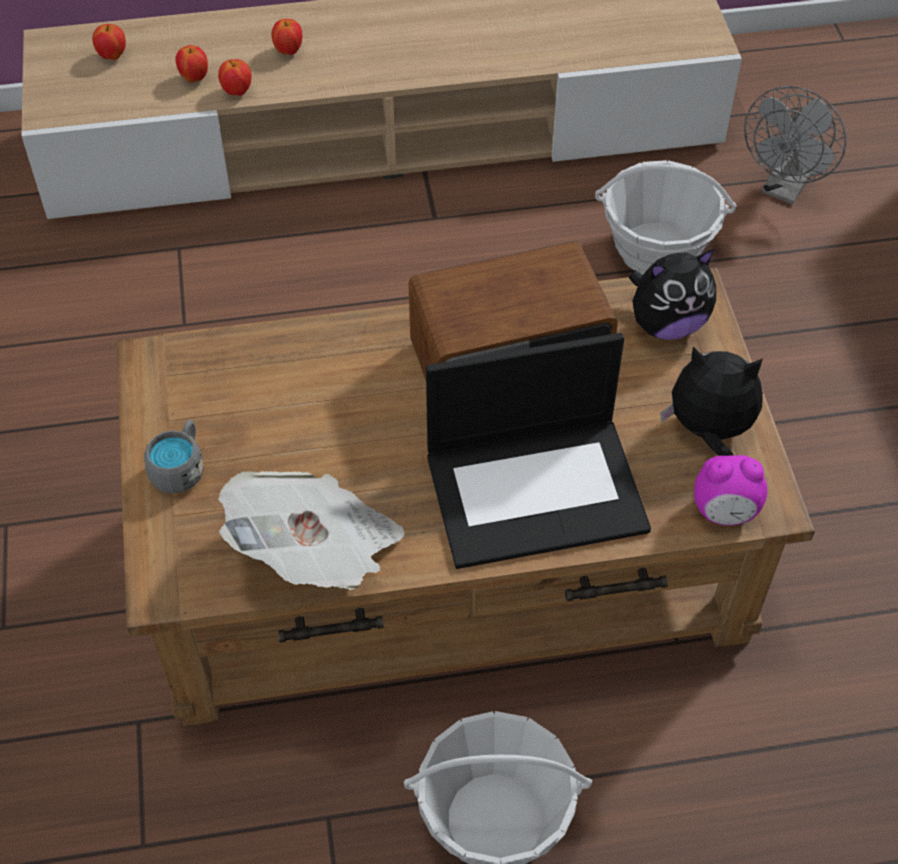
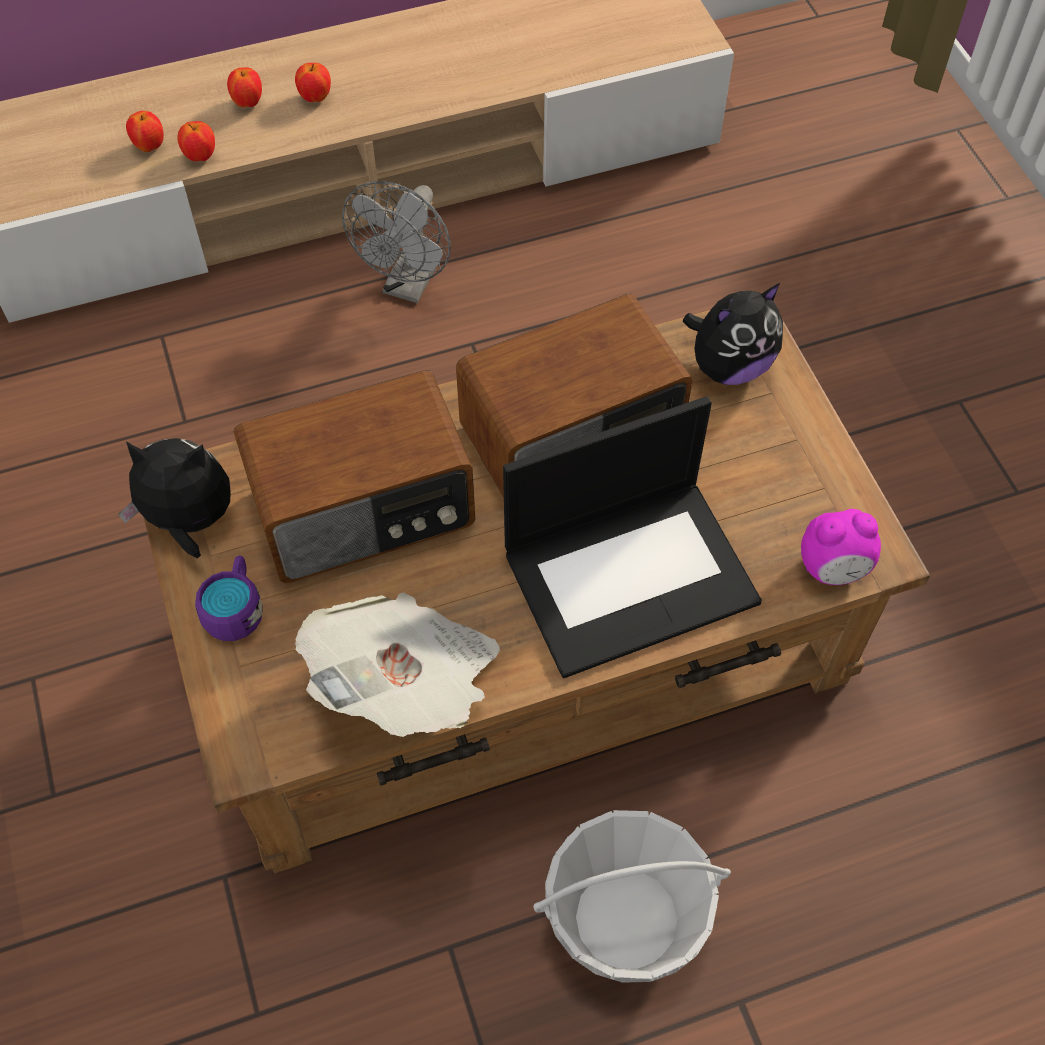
camera: 10 degrees left, 5 degrees up
(112, 56) = (52, 132): apple -> apple (315, 97)
(180, 467) = (236, 609): grey mug -> purple mug
(311, 401) = (365, 510): none -> radio
(657, 250) = (672, 269): basket -> none
(709, 431) = (798, 480): plush toy -> plush toy (189, 521)
(784, 189) = (789, 185): grey fan -> grey fan (409, 285)

